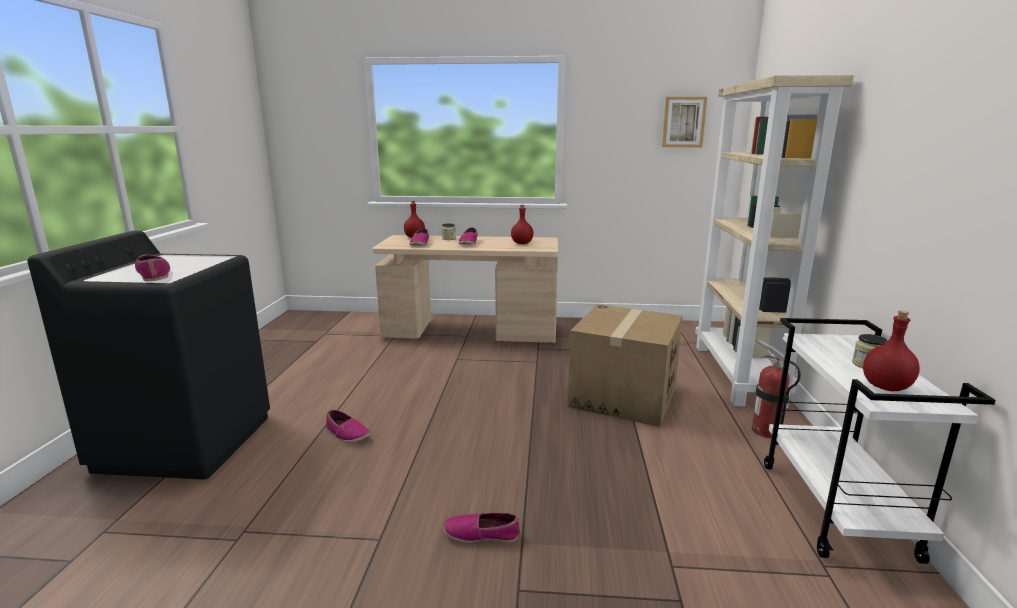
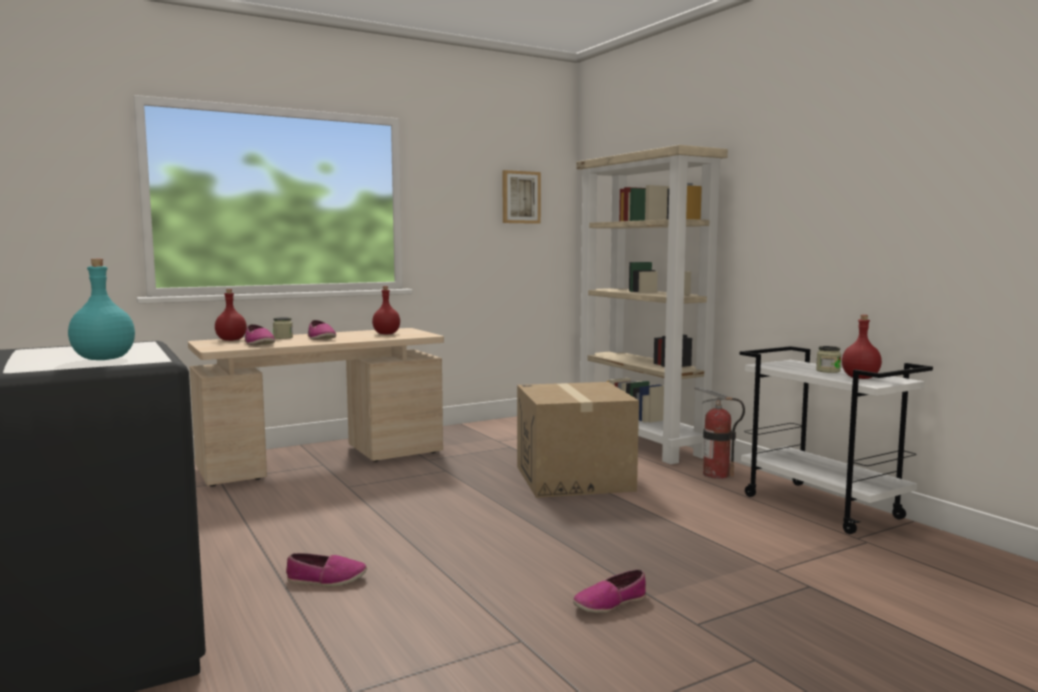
camera: 35 degrees left, 10 degrees down
(154, 274) = (104, 359): shoe -> turquoise bottle

